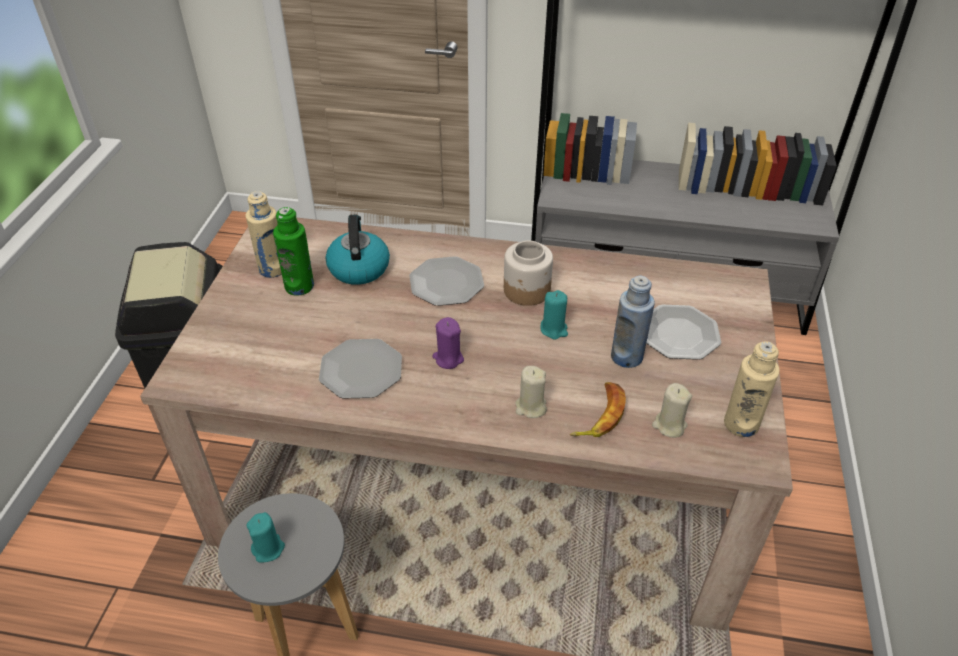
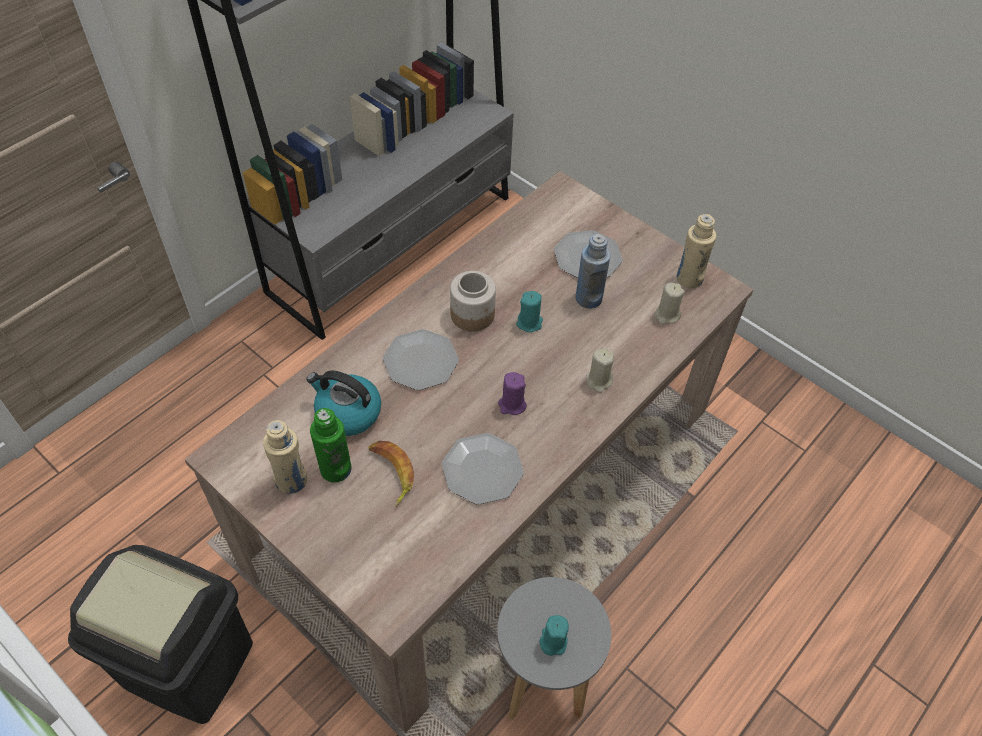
camera: 60 degrees left, 10 degrees up
(599, 415) = (632, 346): banana -> banana (391, 473)

